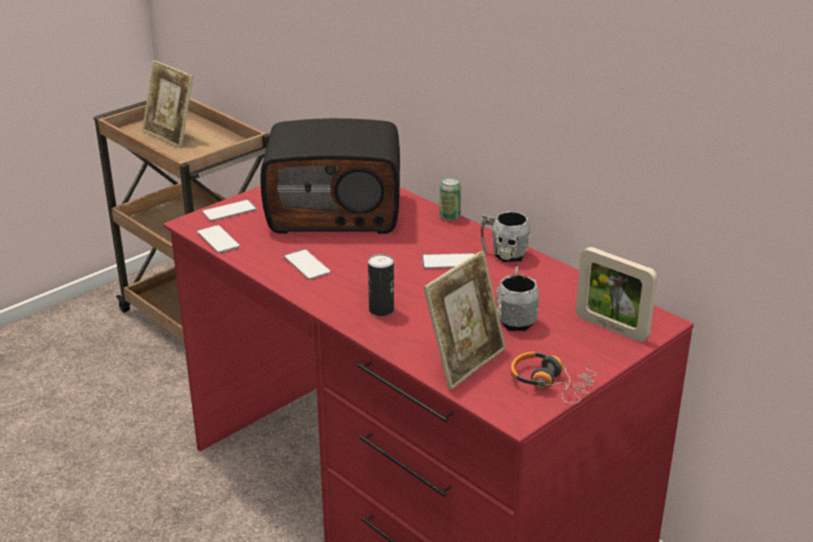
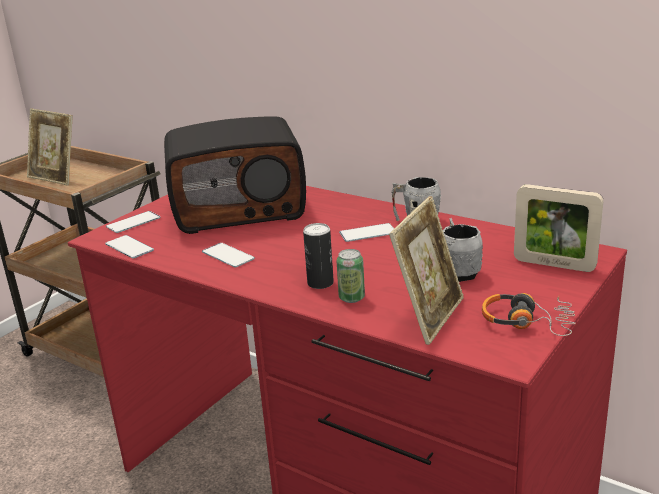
camera: 10 degrees left, 5 degrees down
(449, 217) = (350, 198): can -> can (351, 298)

